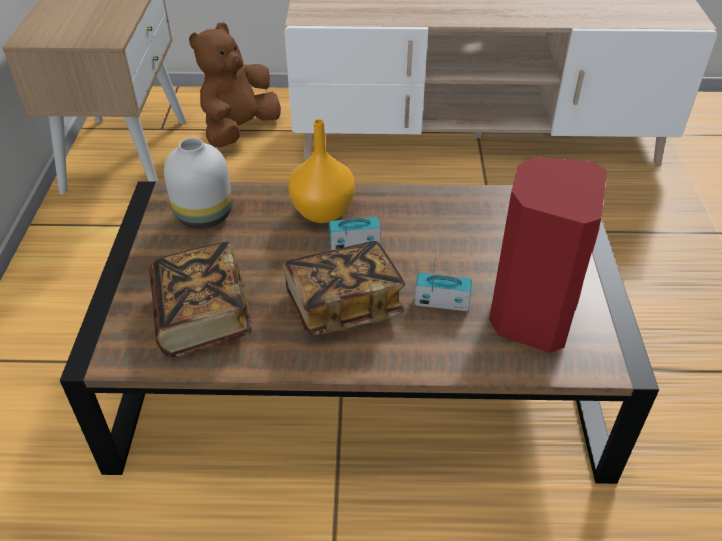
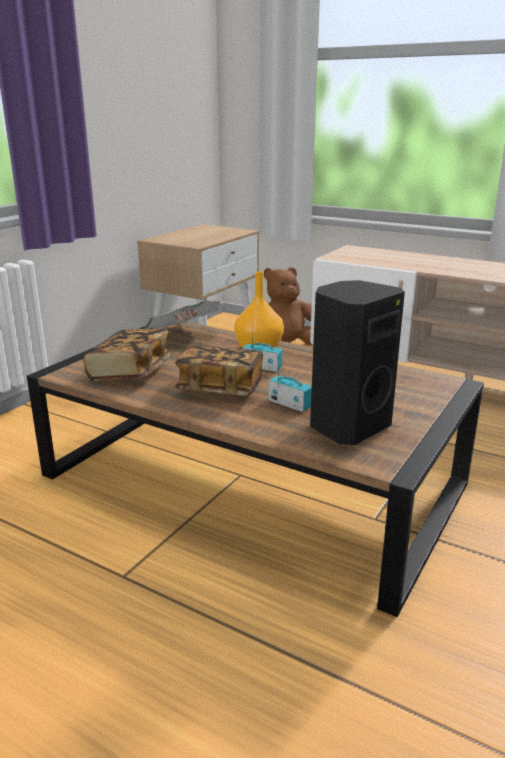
camera: 30 degrees right, 20 degrees down
(202, 215) = (182, 336): white vase -> newspaper
(529, 317) = (347, 426): red speaker -> black speaker

